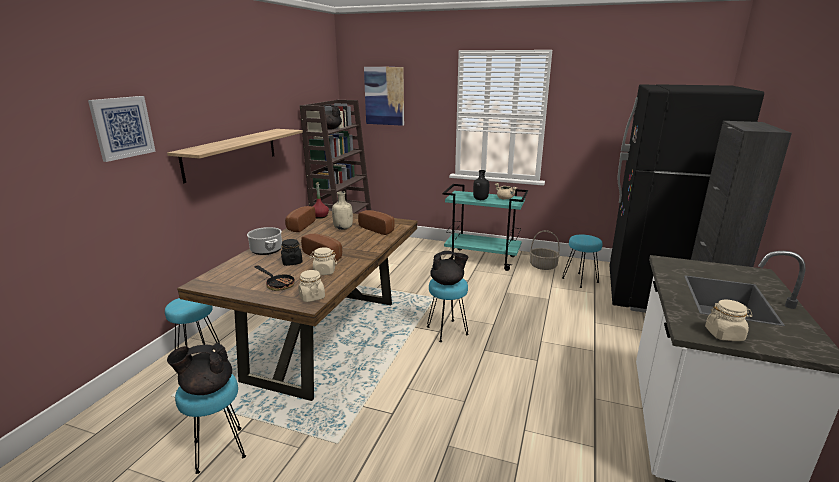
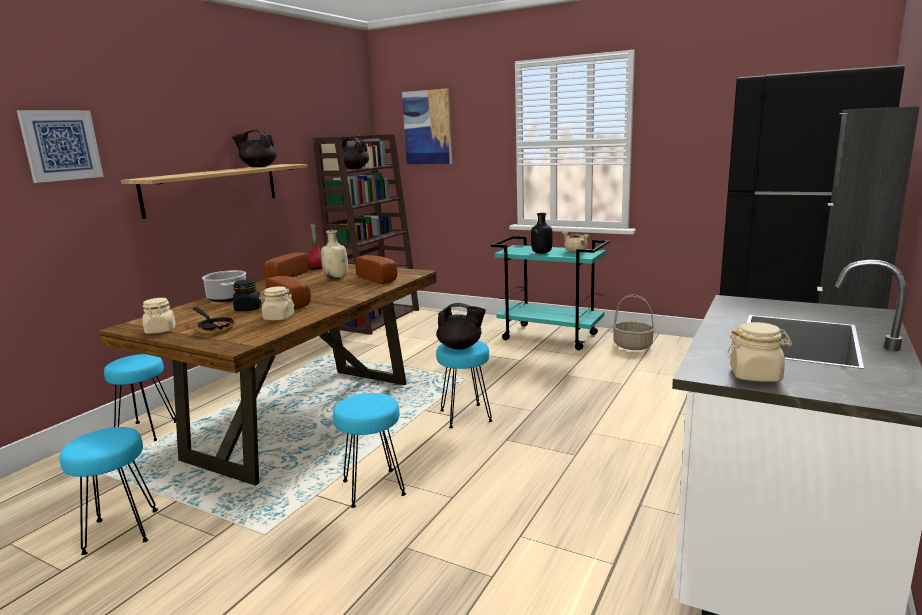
camera: 10 degrees right, 5 degrees down
(206, 387) = (99, 443): black teapot -> black teapot (258, 167)
(312, 297) = (244, 340): beige jar -> beige jar (160, 330)
(580, 280) = (679, 363): turquoise stool -> turquoise stool (373, 488)

